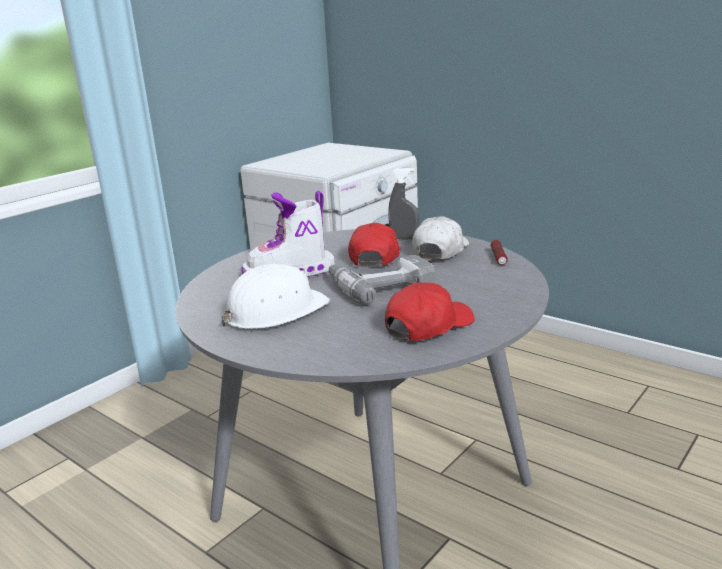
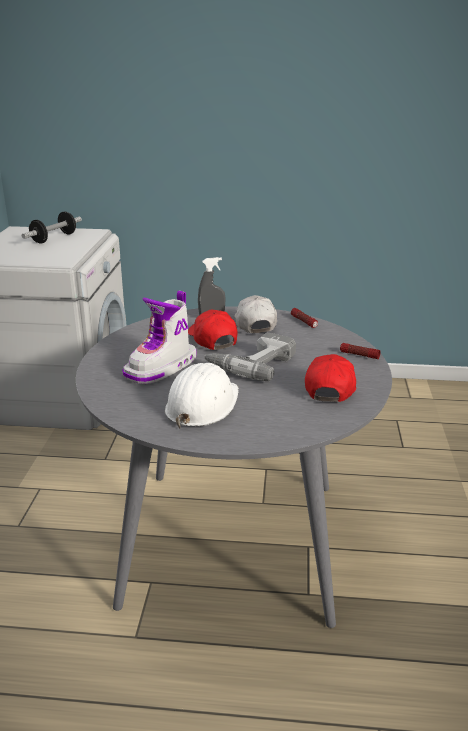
camera: 35 degrees left, 5 degrees up
(348, 154) = (54, 238): none -> dumbbell
(514, 301) = (359, 355): none -> flashlight

